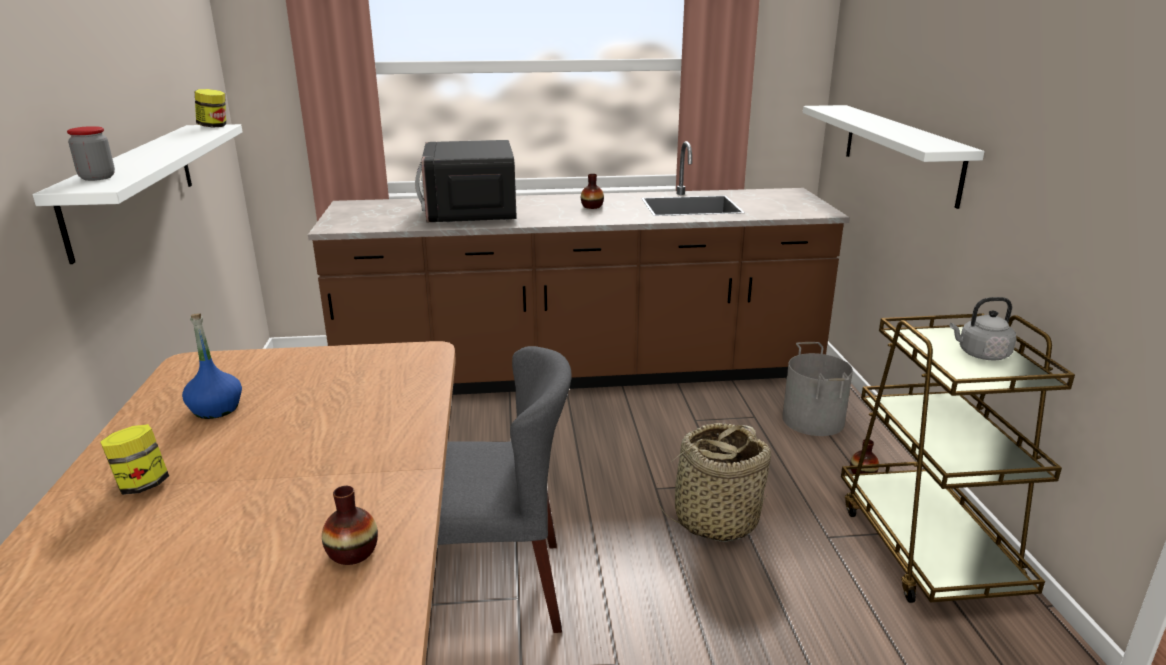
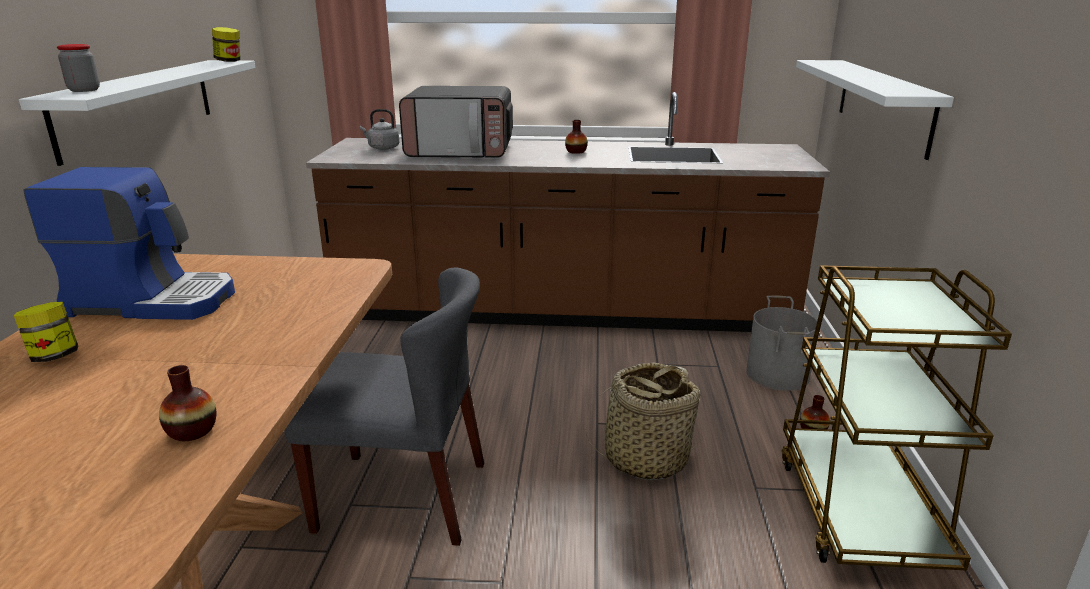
camera: 10 degrees right, 0 degrees up
(216, 409) = (154, 300): blue bottle -> coffee machine
(471, 212) = (461, 151): microwave -> microwave turned 90 degrees counterclockwise
(980, 354) = (918, 308): grey kettle -> grey kettle (382, 148)

